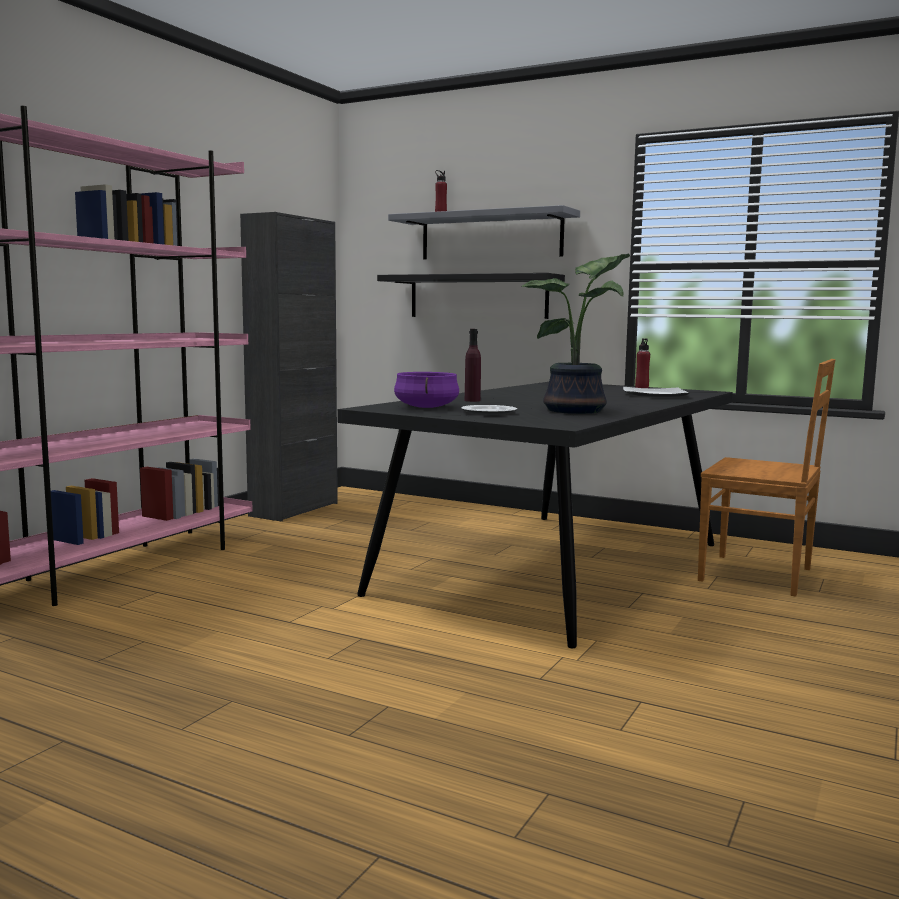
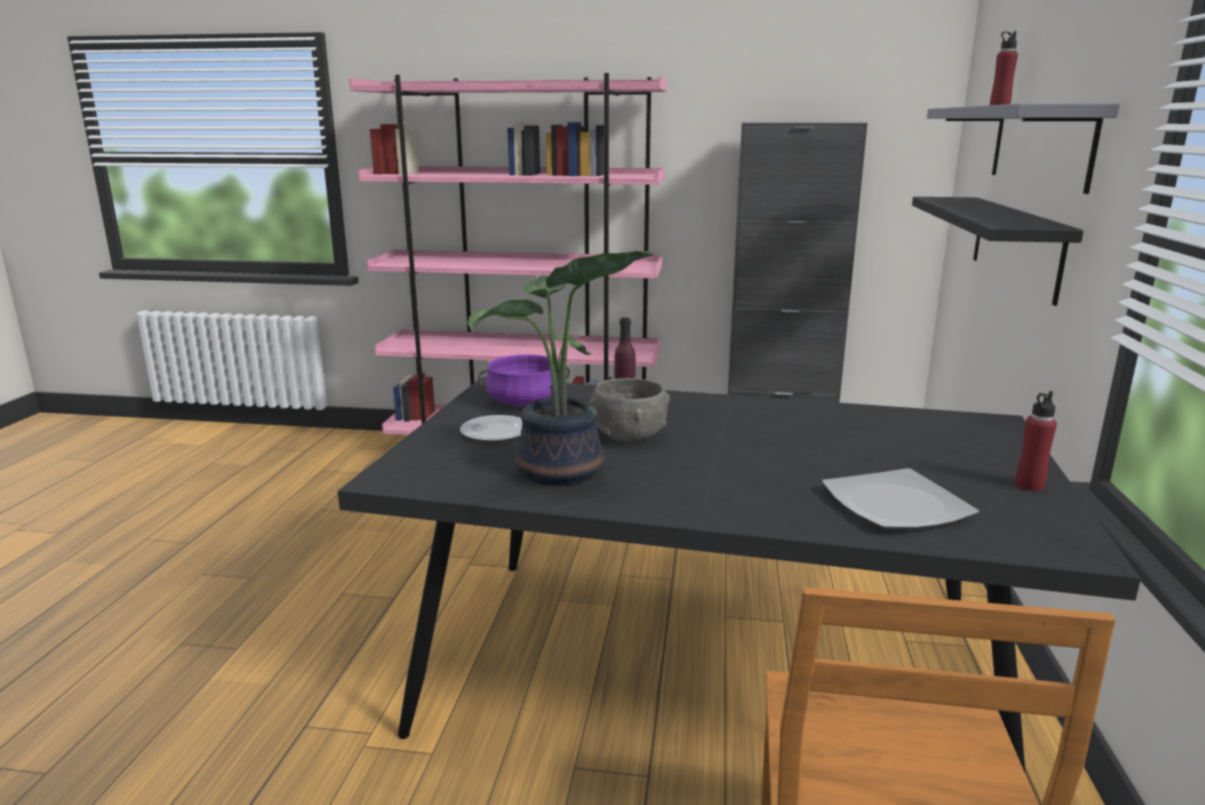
camera: 70 degrees right, 10 degrees up
(524, 403) = (629, 436): none -> grey bowl

